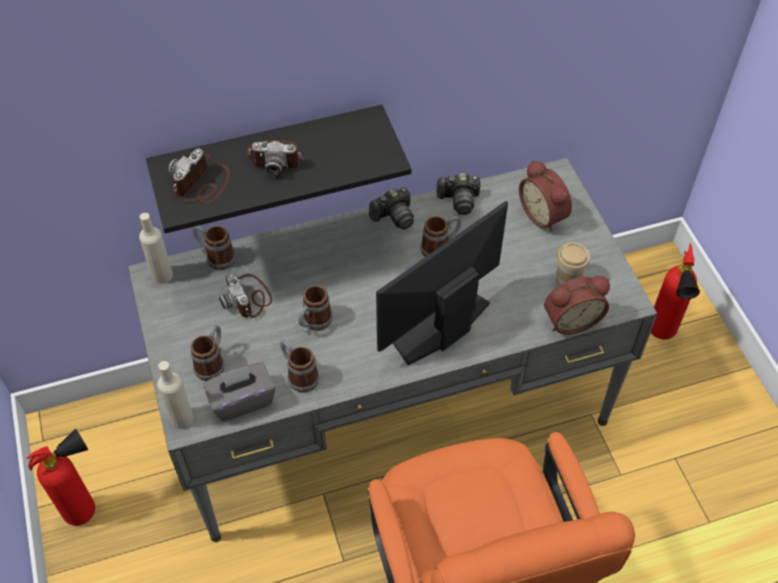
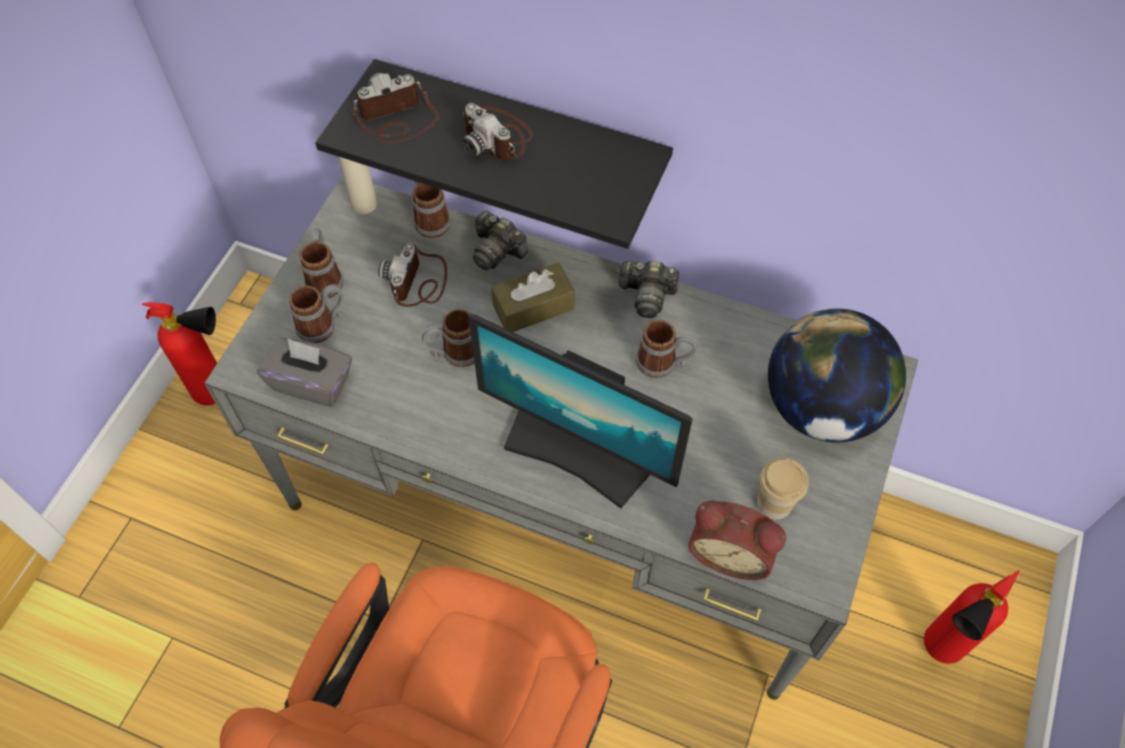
camera: 40 degrees right, 5 degrees up
(181, 418) = (244, 360): beige bottle -> none
(299, 375) = (388, 397): mug -> mug (325, 277)
(334, 266) = (533, 307): none -> brown tissue box
(440, 326) = (578, 452): monitor -> monitor turned 150 degrees counterclockwise
(459, 200) = (737, 325): camera -> camera (497, 250)
(544, 214) = (822, 408): alarm clock -> globe

